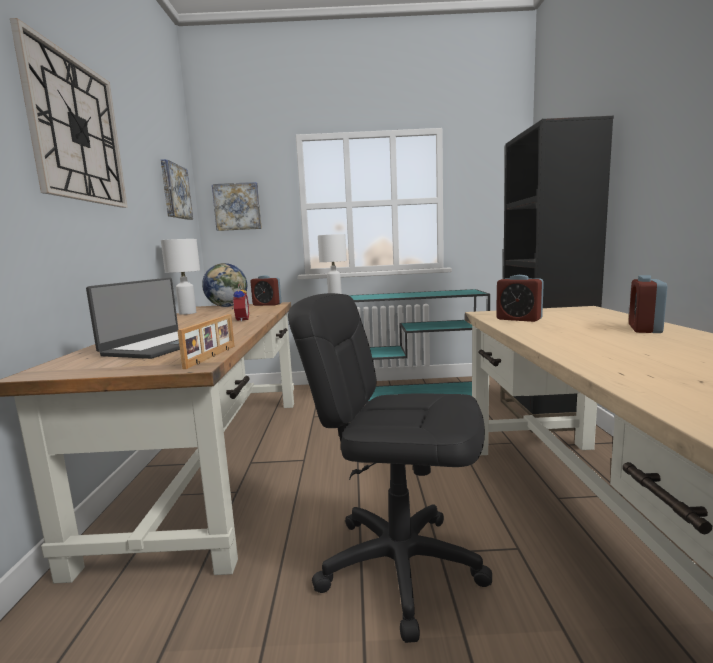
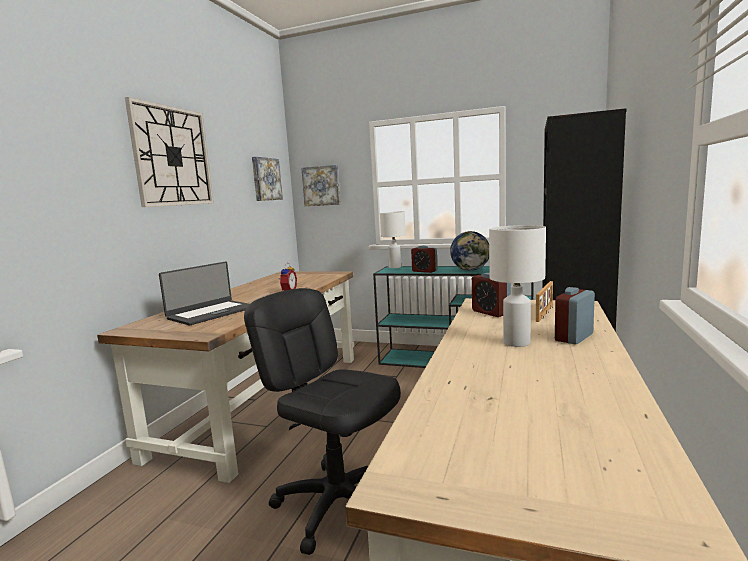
camera: 20 degrees right, 0 degrees up
(187, 313) = (265, 279): white table lamp -> white table lamp (515, 342)
(212, 356) = (223, 328): picture frame -> picture frame (545, 313)
(227, 306) = (301, 273): globe -> globe (470, 270)
(267, 304) = (330, 273): alarm clock -> alarm clock (424, 271)

